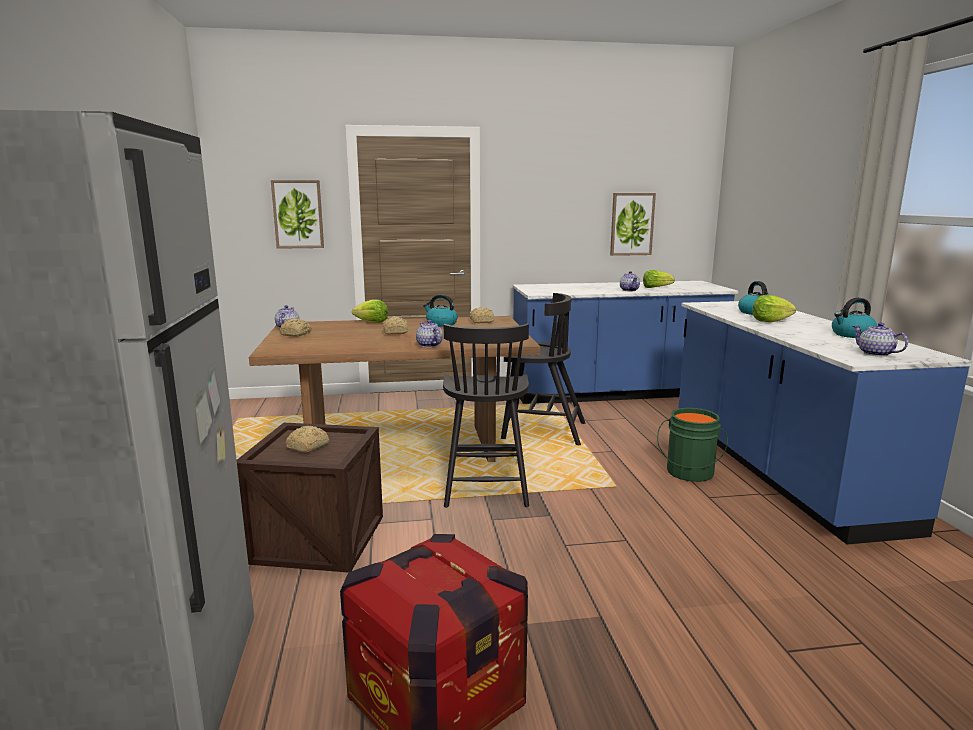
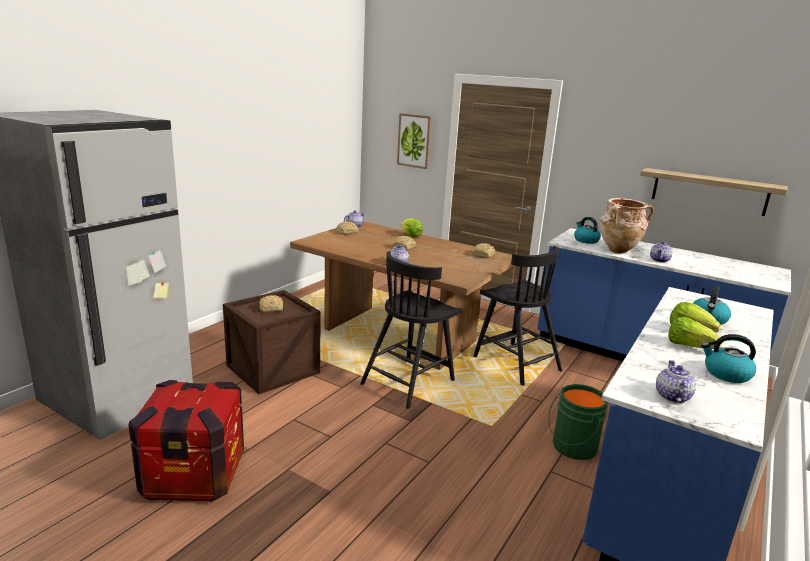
camera: 40 degrees right, 5 degrees up
(441, 324) = (450, 249): kettle -> kettle (585, 240)
(589, 290) = (618, 251): none -> beige vase
(632, 224) = (709, 191): picture -> shelf
(656, 288) = (699, 264): lettuce -> lettuce (689, 346)

